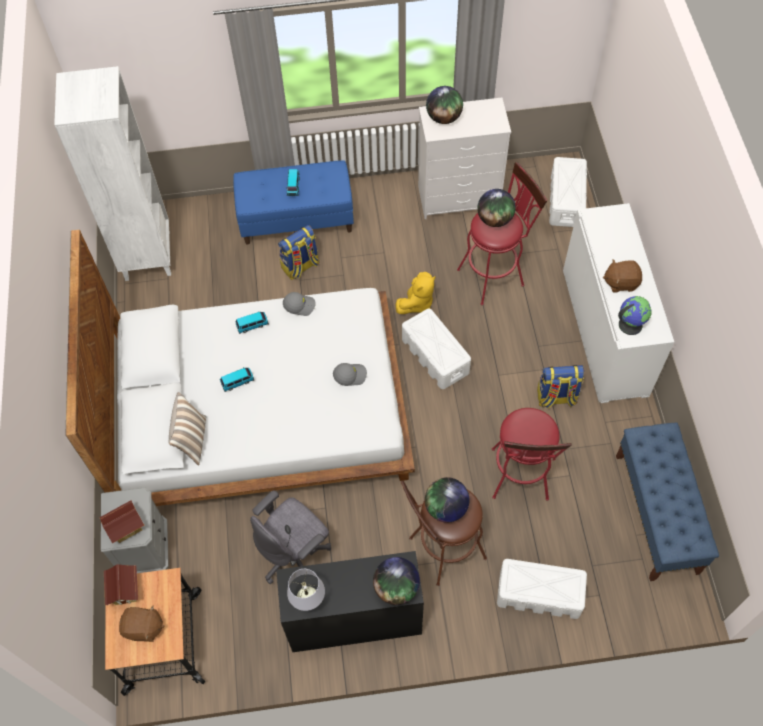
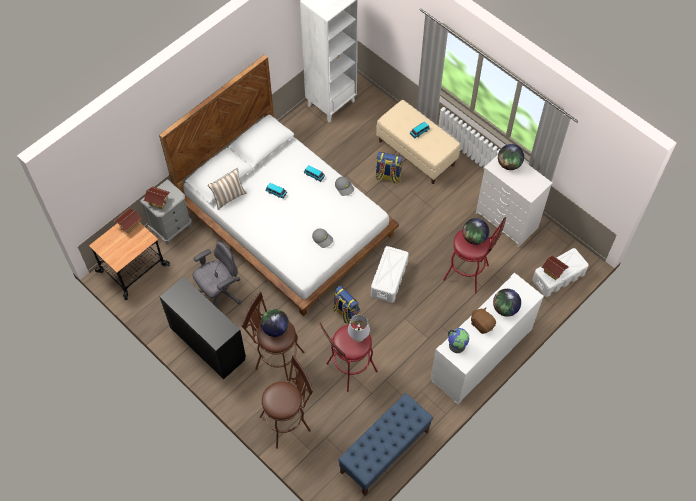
camera: 50 degrees right, 0 degrees up
(144, 628) = (118, 246): brown plush toy -> none
(295, 555) = (220, 293): grey office chair -> grey office chair turned 135 degrees clockwise
(297, 219) = (417, 153): blue bench -> beige bench
(308, 601) = (178, 301): white table lamp -> white table lamp (358, 338)
(396, 588) = (214, 333): globe -> globe (505, 308)
(417, 303) = (415, 247): yellow plush toy -> none
(540, 594) = (289, 421): white storage box -> brown stool
(556, 397) = (415, 356): backpack -> backpack (346, 313)
(569, 194) = (553, 272): none -> toy house

